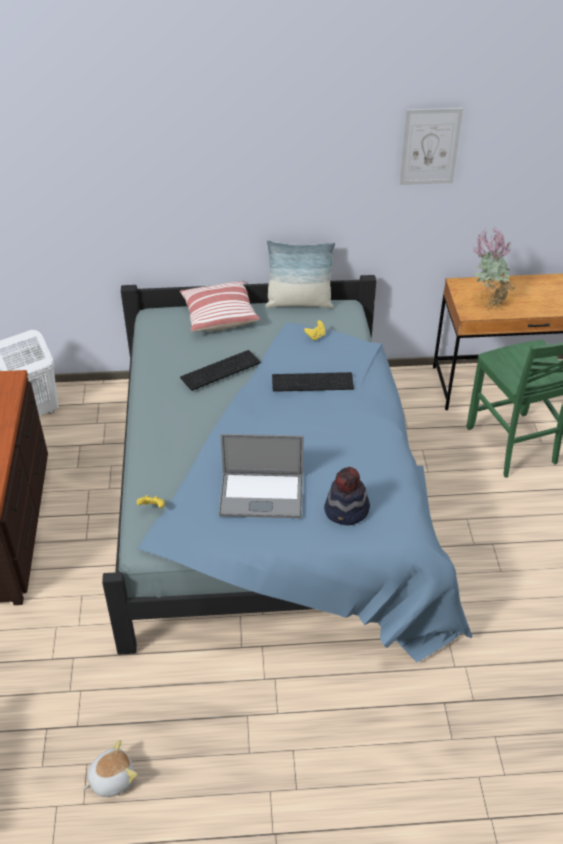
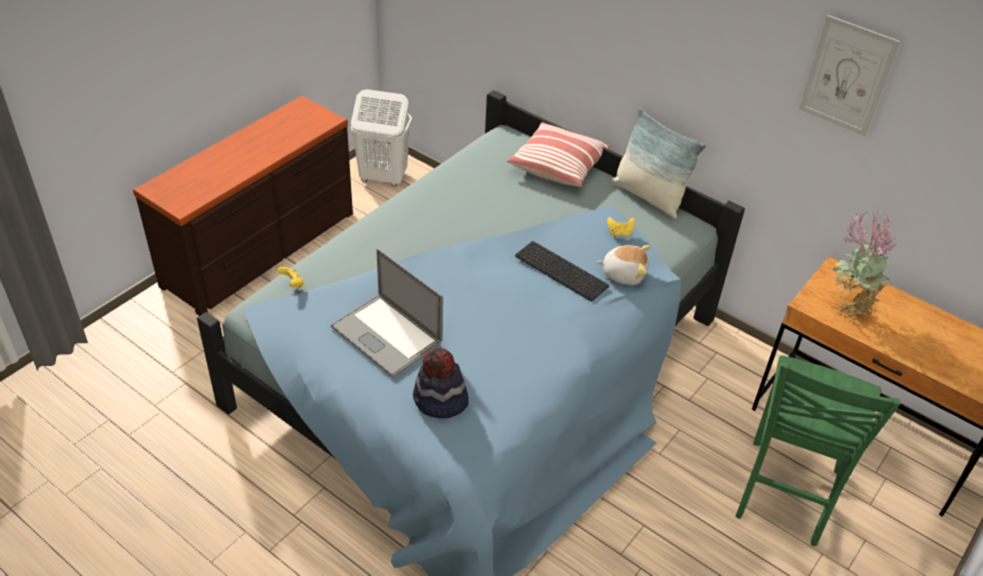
camera: 40 degrees right, 0 degrees up
(111, 778) = (102, 493): plush toy -> plush toy (623, 273)
(220, 371) = (492, 211): keyboard -> none

